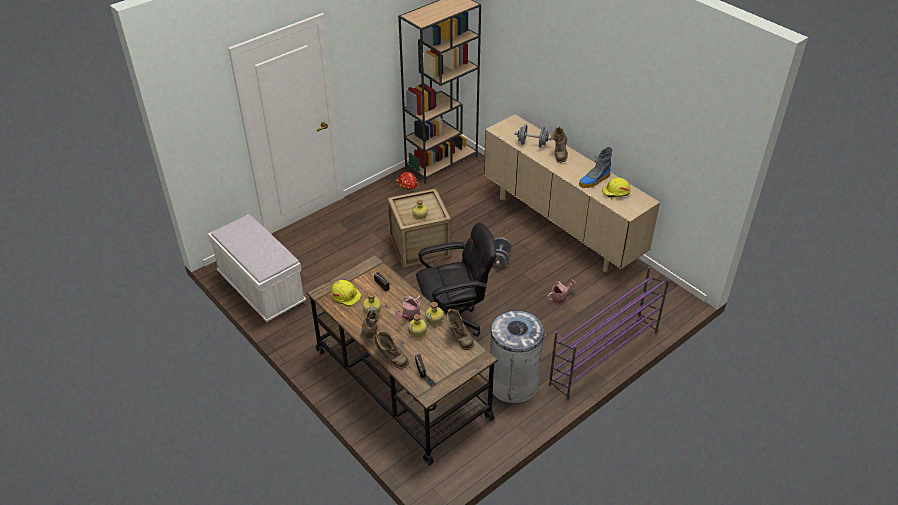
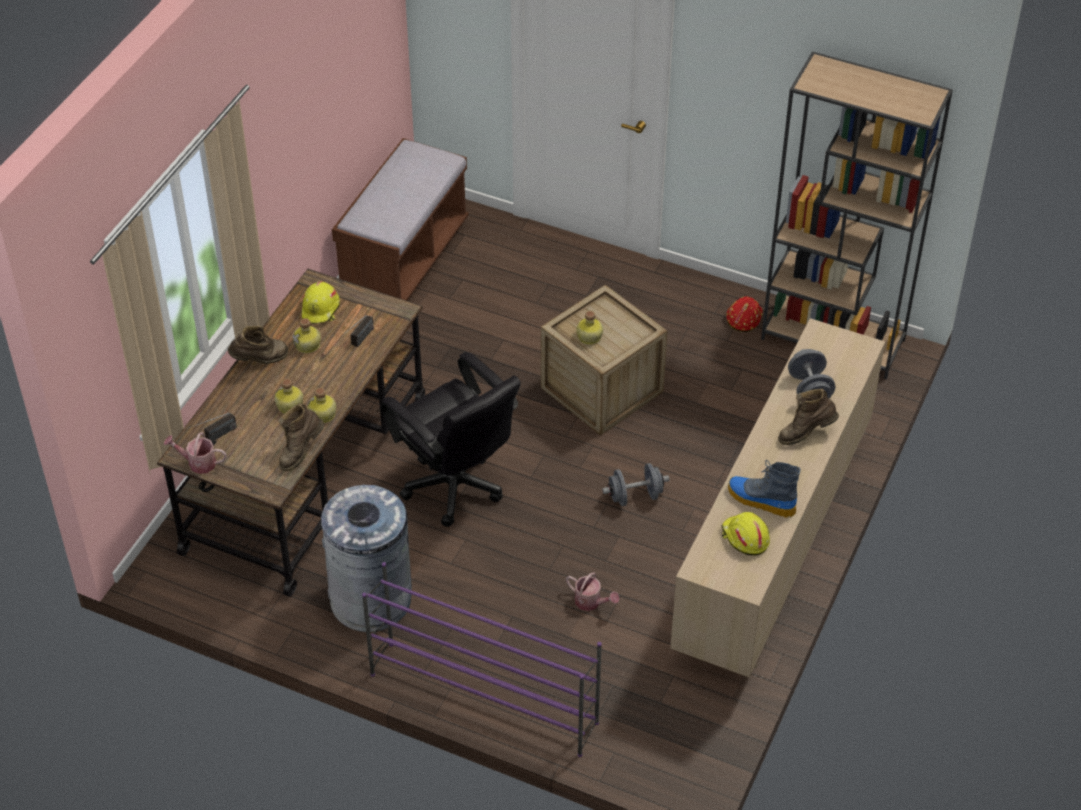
camera: 65 degrees right, 5 degrees up
(261, 289) = (404, 258): white bench -> brown bench
(390, 358) = (227, 396): brown boot -> none
(410, 316) = (315, 387): watering can -> watering can (198, 463)

